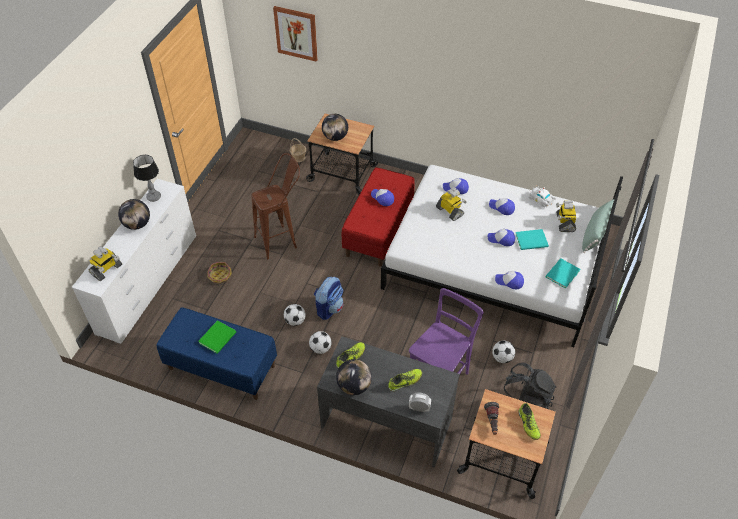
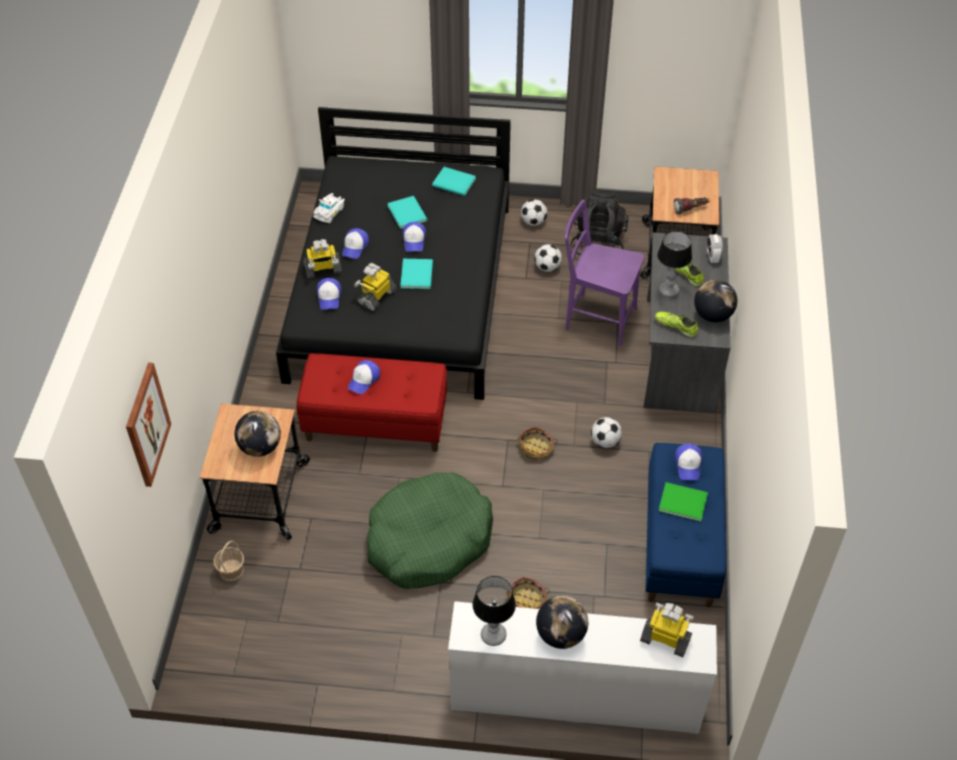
camera: 105 degrees left, 0 degrees up
(282, 240) = (428, 540): brown stool -> green dog bed
(295, 321) = (572, 481): football -> football (533, 222)
(329, 308) = (536, 448): backpack -> basket
(389, 364) = (668, 291): none -> table lamp
(466, 236) = (418, 274): none -> turquoise book
(494, 264) = (402, 291): white bed -> black bed
(509, 281) = (482, 226): cap -> cap (688, 464)
(528, 424) = (679, 183): shoe -> none
(564, 222) = (365, 188): toy robot -> toy robot (323, 270)
(595, 233) = (376, 162): green pillow -> none

